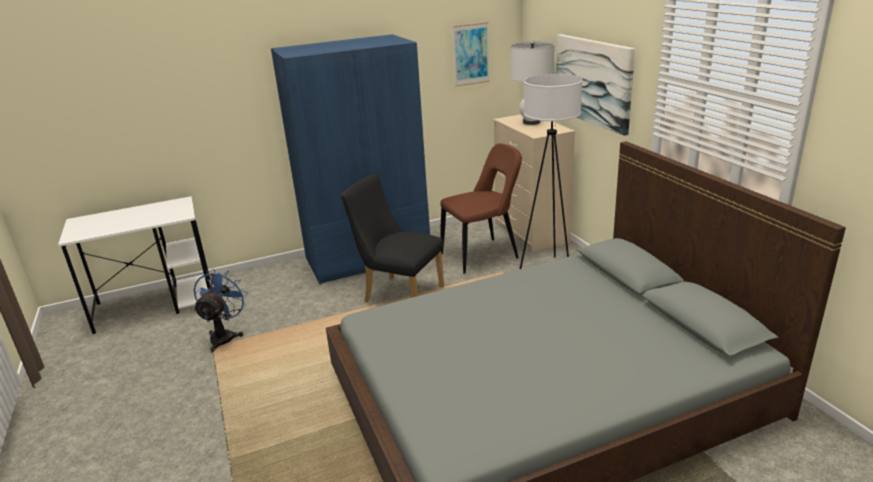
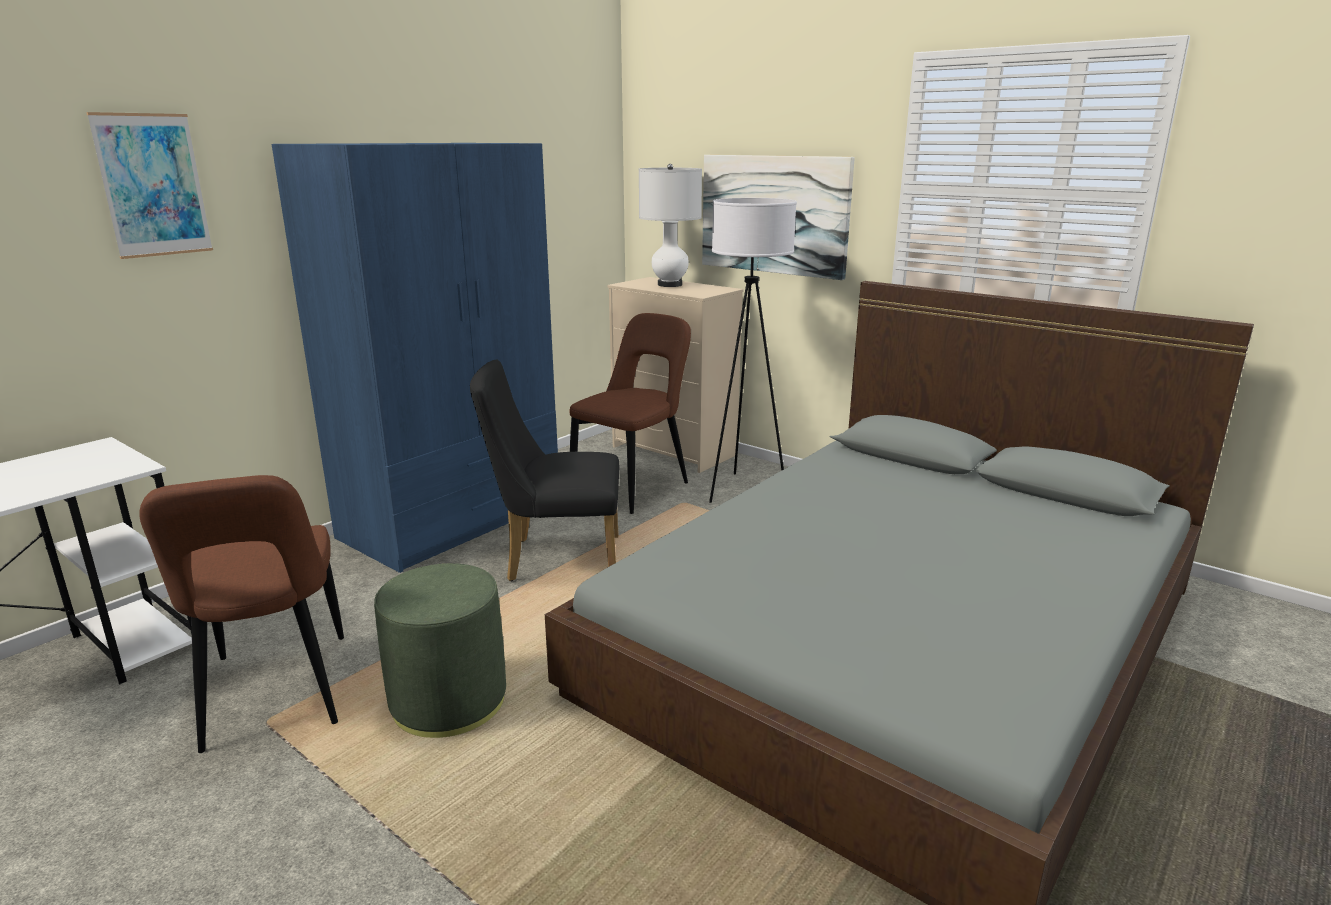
camera: 30 degrees left, 5 degrees down
(225, 336) = (276, 696): blue fan -> brown chair
(288, 360) = (448, 702): none -> green ottoman
(471, 54) = (565, 188): picture -> picture (153, 185)

